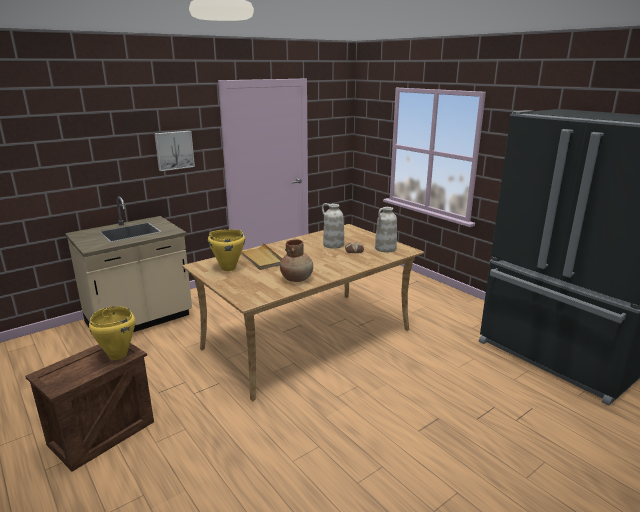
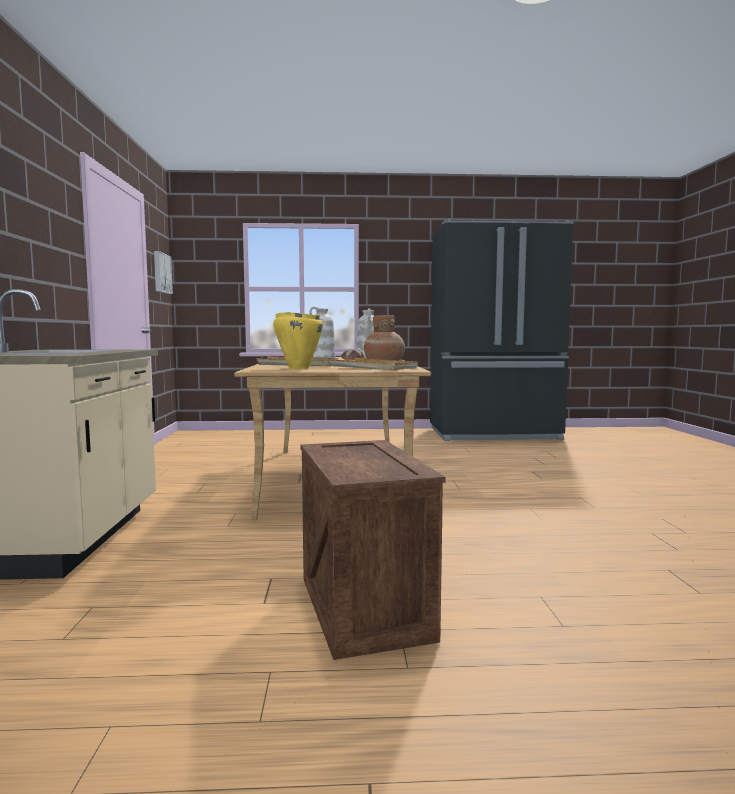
camera: 55 degrees left, 15 degrees down
(117, 355) = (366, 447): yellow cooking pot -> none
(174, 150) = (45, 238): picture -> picture (161, 273)
(256, 285) = (372, 367): none -> beige tray

